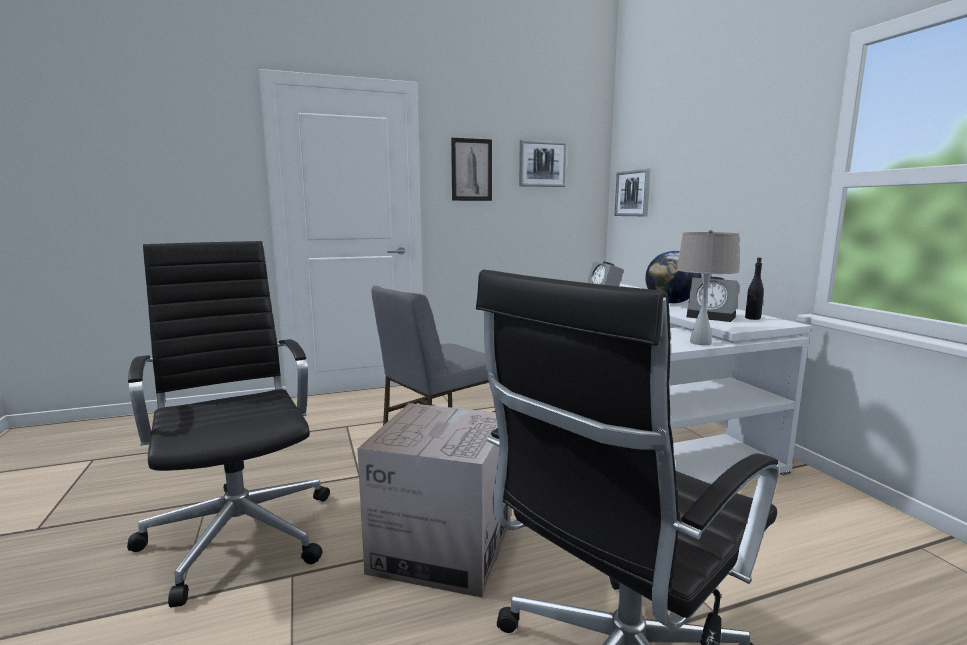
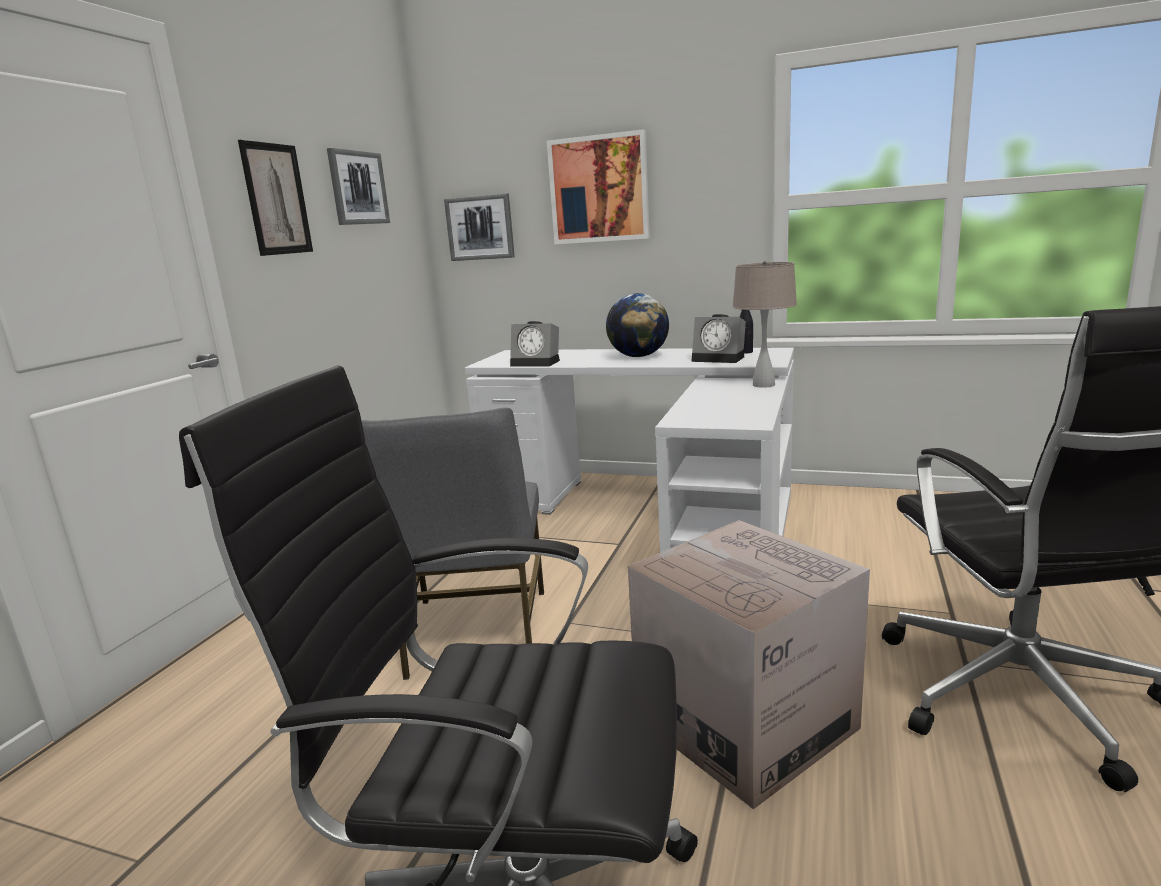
camera: 50 degrees left, 5 degrees up
(702, 166) = (599, 189): none -> picture
(713, 317) = (720, 359): alarm clock -> alarm clock turned 45 degrees clockwise

